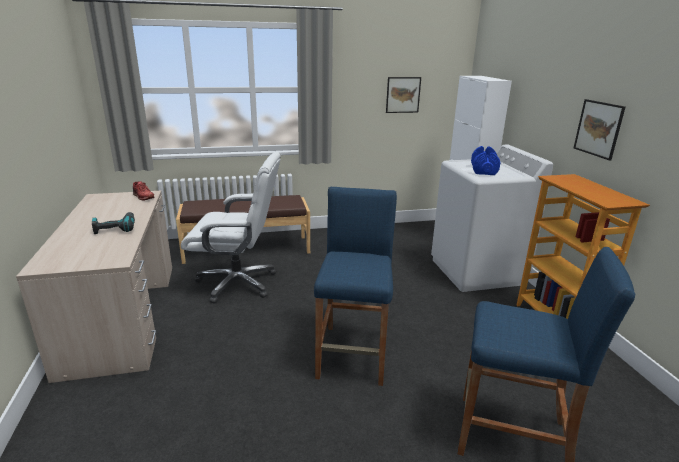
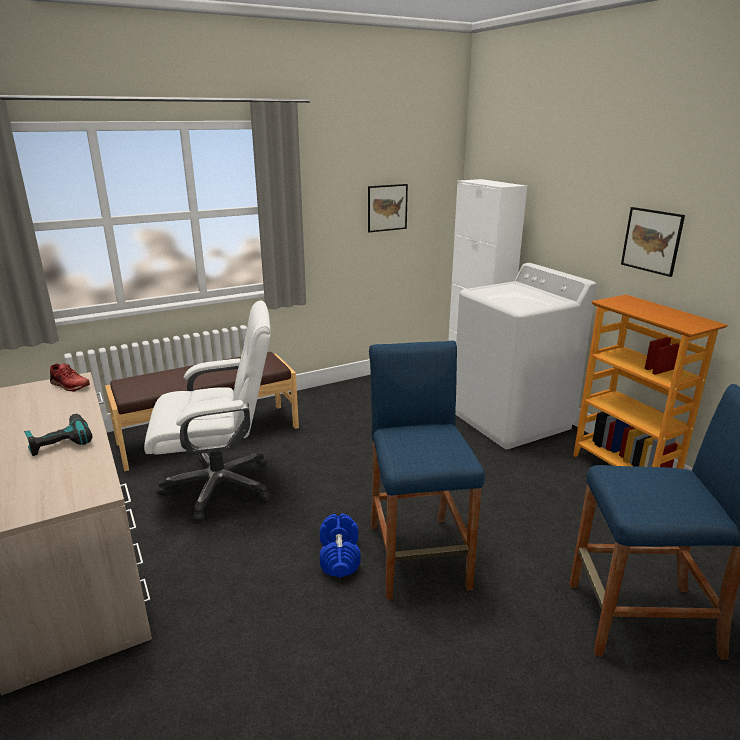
camera: 15 degrees left, 0 degrees up
(484, 170) = (517, 298): blue dumbbell -> blue dumbbell (340, 556)

